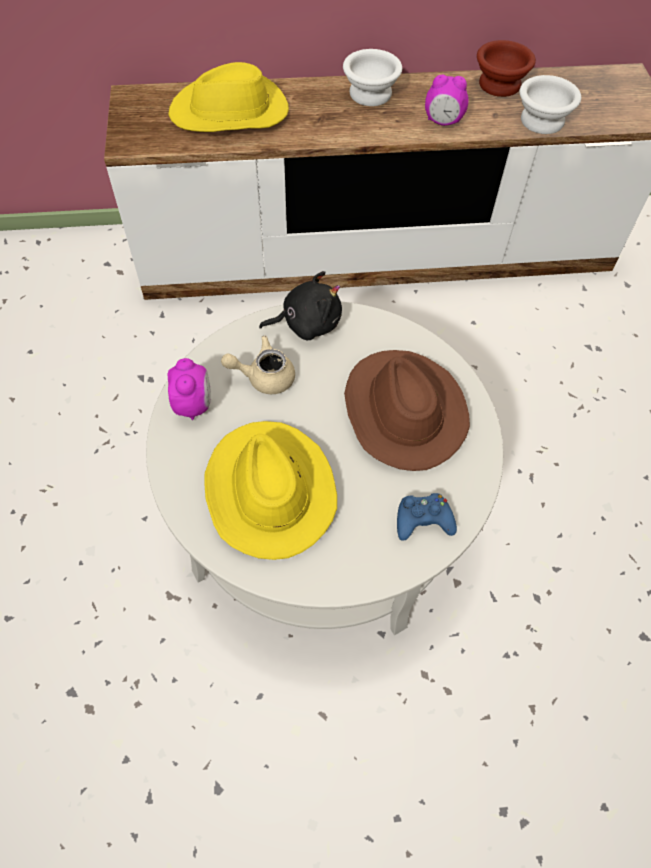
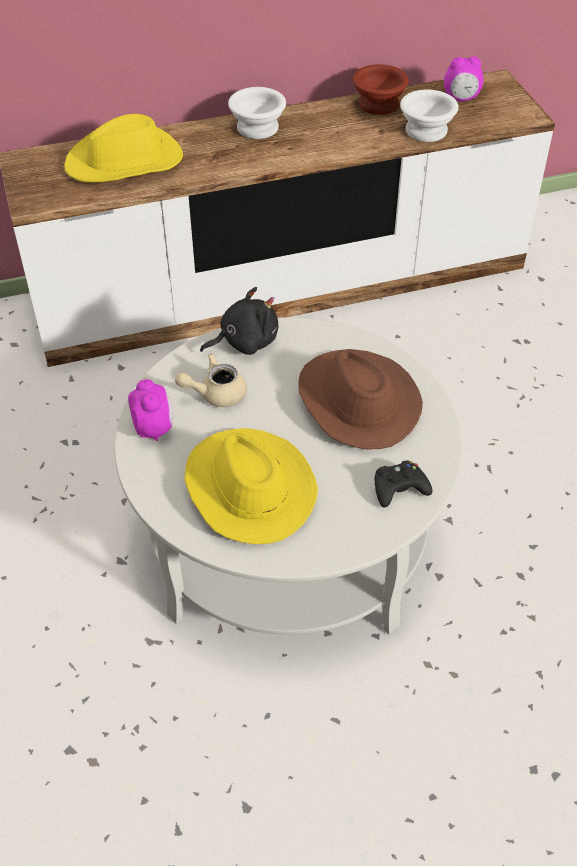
camera: 10 degrees left, 10 degrees down
(423, 520) = (399, 488): blue game controller -> black game controller
(443, 122) = (333, 144): alarm clock -> alarm clock (461, 99)

